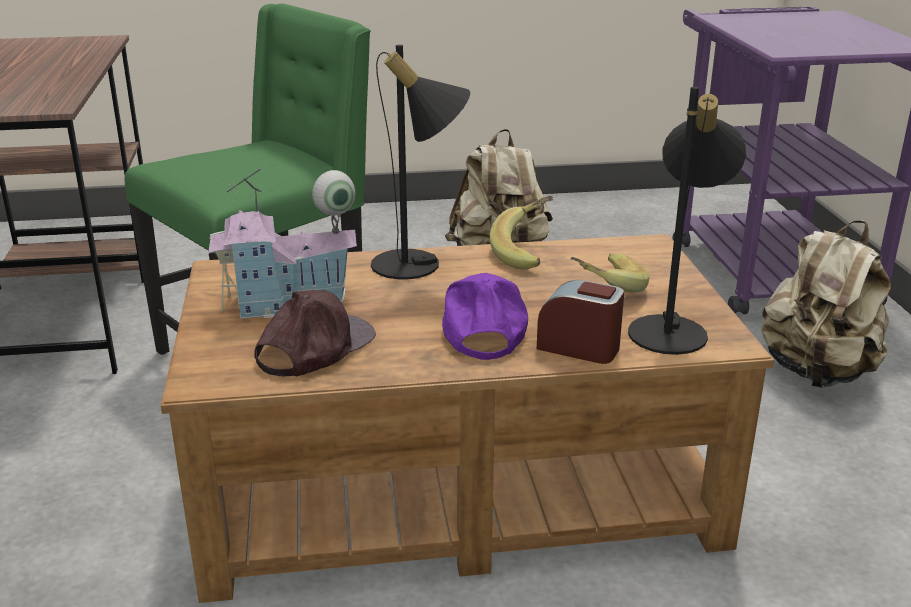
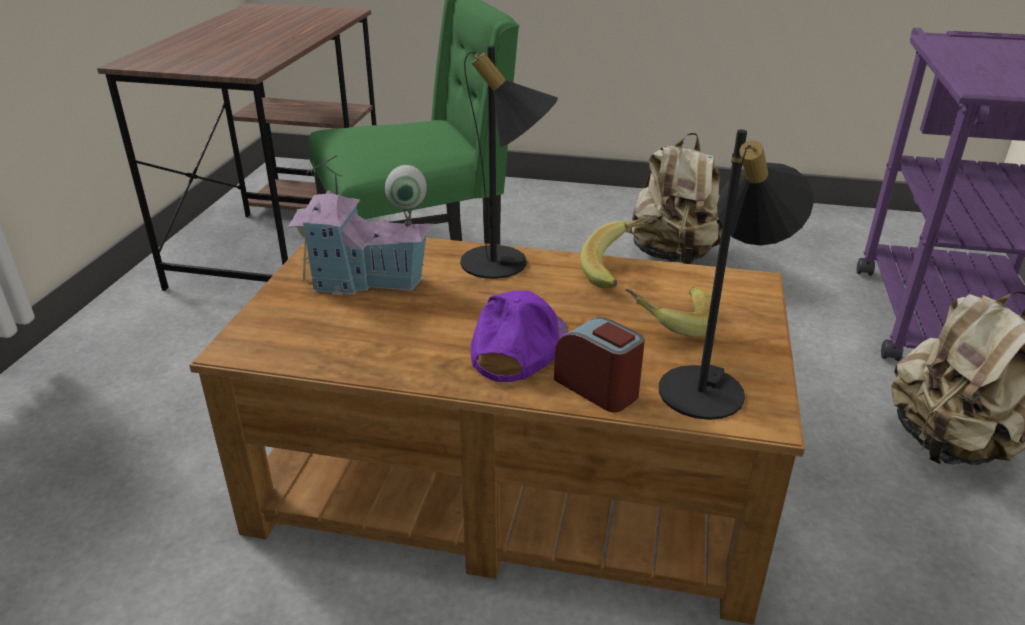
camera: 20 degrees right, 5 degrees up
(314, 346) = (353, 333): brown cap -> none

